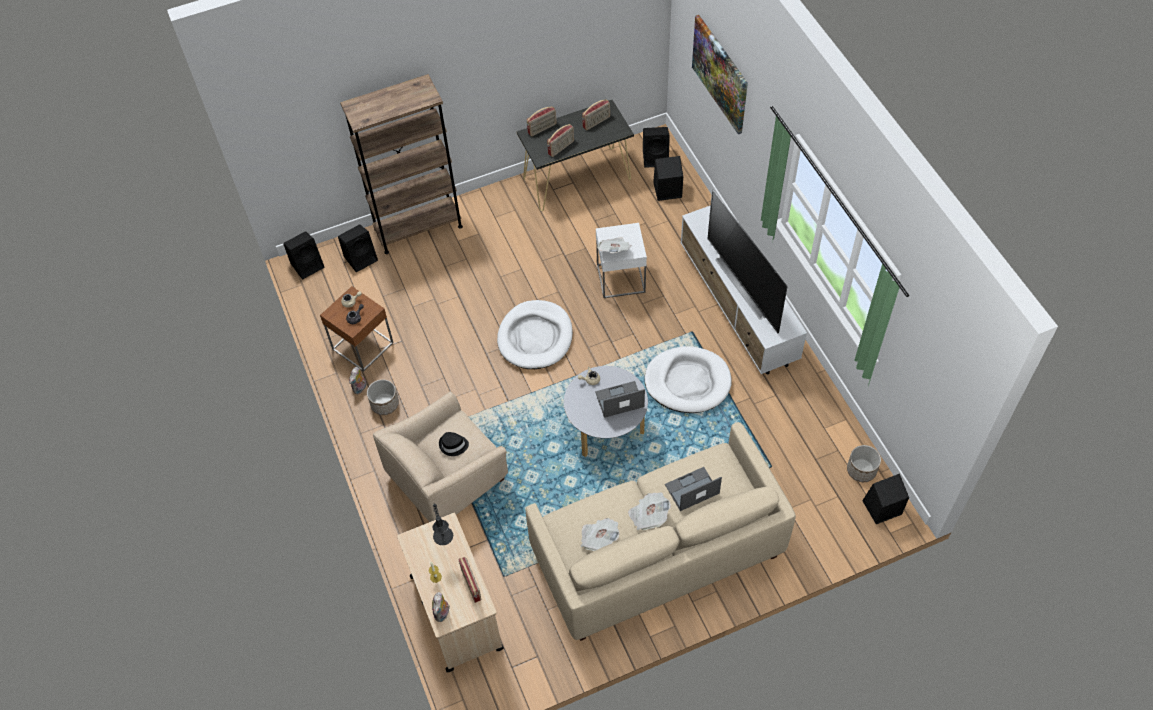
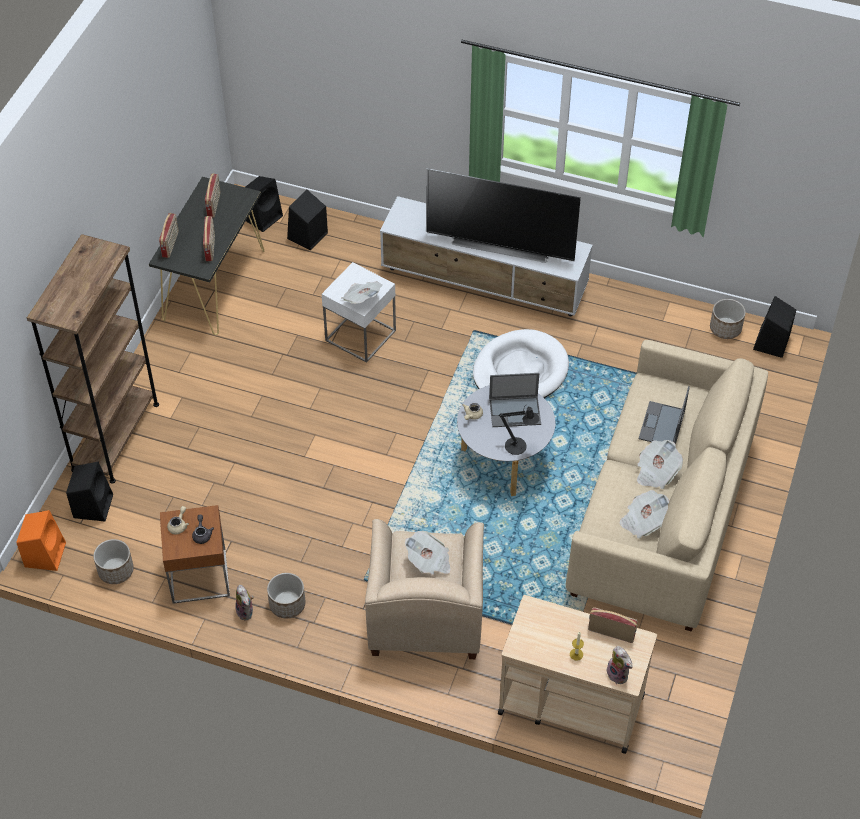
camera: 50 degrees left, 5 degrees down
(308, 264) = (45, 553): black speaker -> orange speaker
(328, 305) = (115, 570): none -> planter
(444, 538) = (543, 621): black table lamp -> black table lamp (518, 447)
(453, 445) = (429, 561): black hat -> newspaper
(535, 337) = (349, 439): white dog bed -> none
(619, 400) = (515, 411): laptop -> laptop turned 120 degrees counterclockwise
(720, 74) = (338, 64): picture -> none

